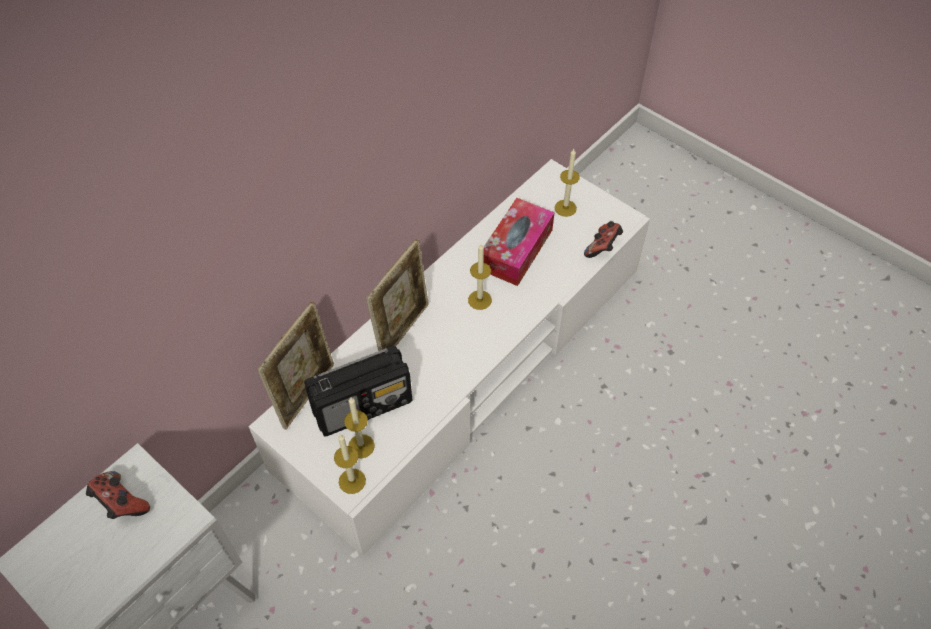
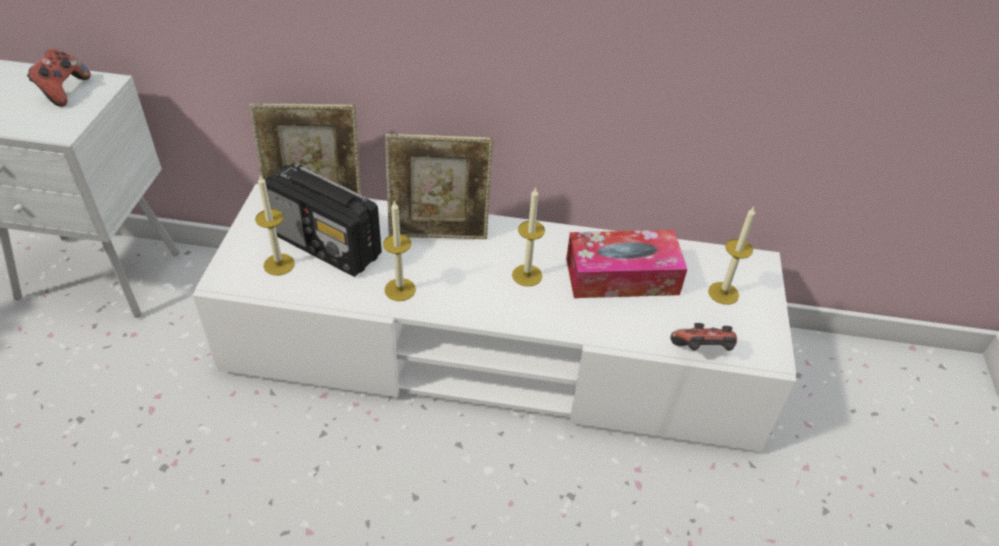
camera: 55 degrees right, 10 degrees down
(352, 481) = (234, 275): candle -> candle (400, 289)

